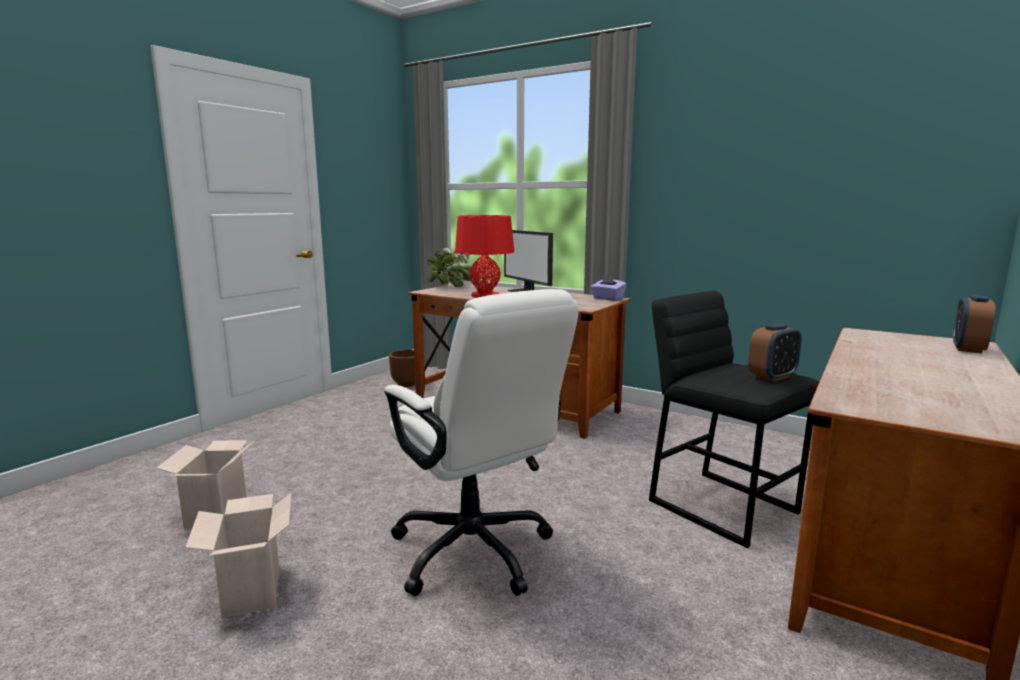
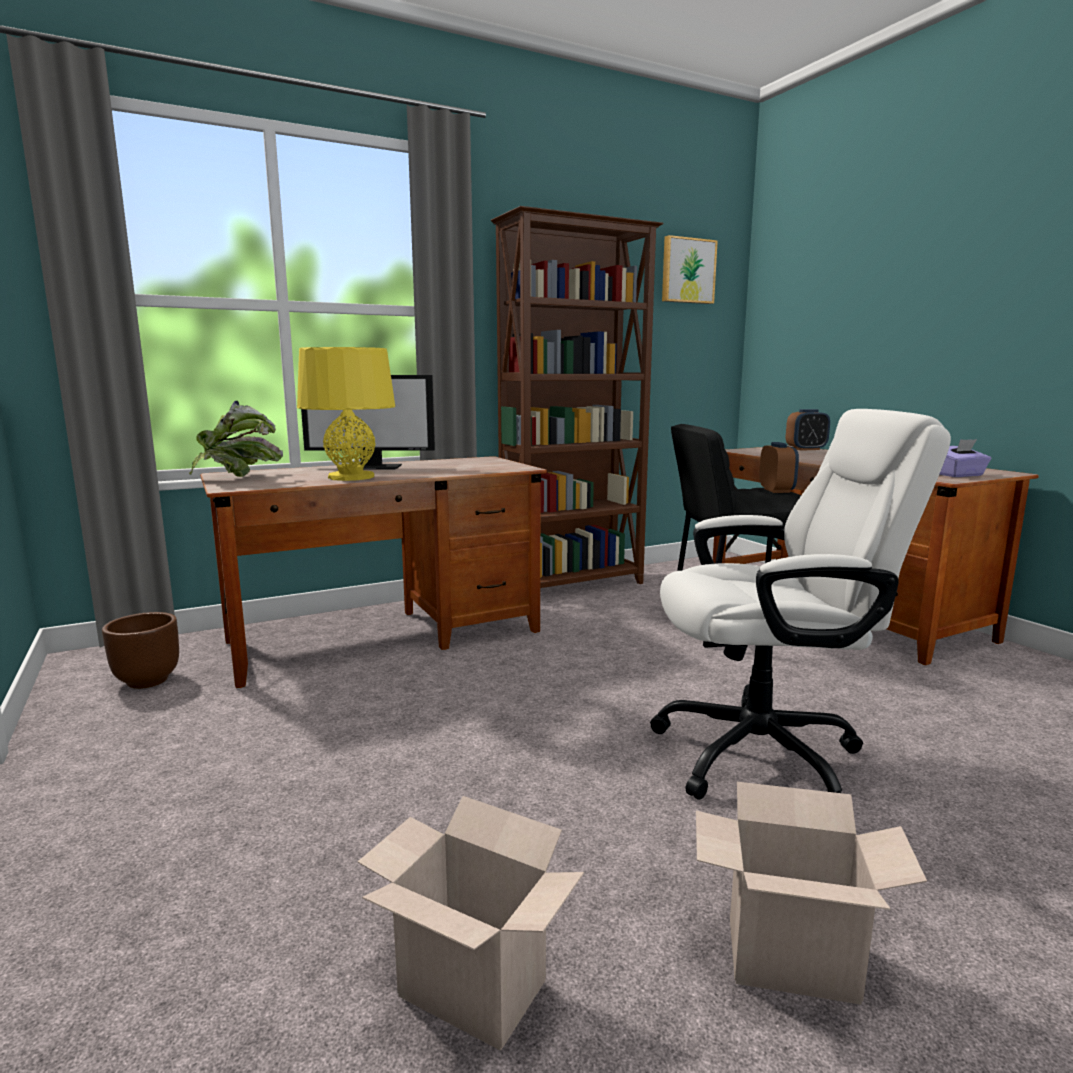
camera: 60 degrees left, 0 degrees up
(484, 295) = (351, 477): red table lamp -> yellow table lamp
(607, 299) = (484, 459): purple tissue box -> purple tissue box (959, 475)
(700, 427) = (574, 585): none -> brown bookcase
(910, 118) = (687, 271): none -> picture
(968, 349) = (806, 449): alarm clock -> alarm clock turned 75 degrees counterclockwise

